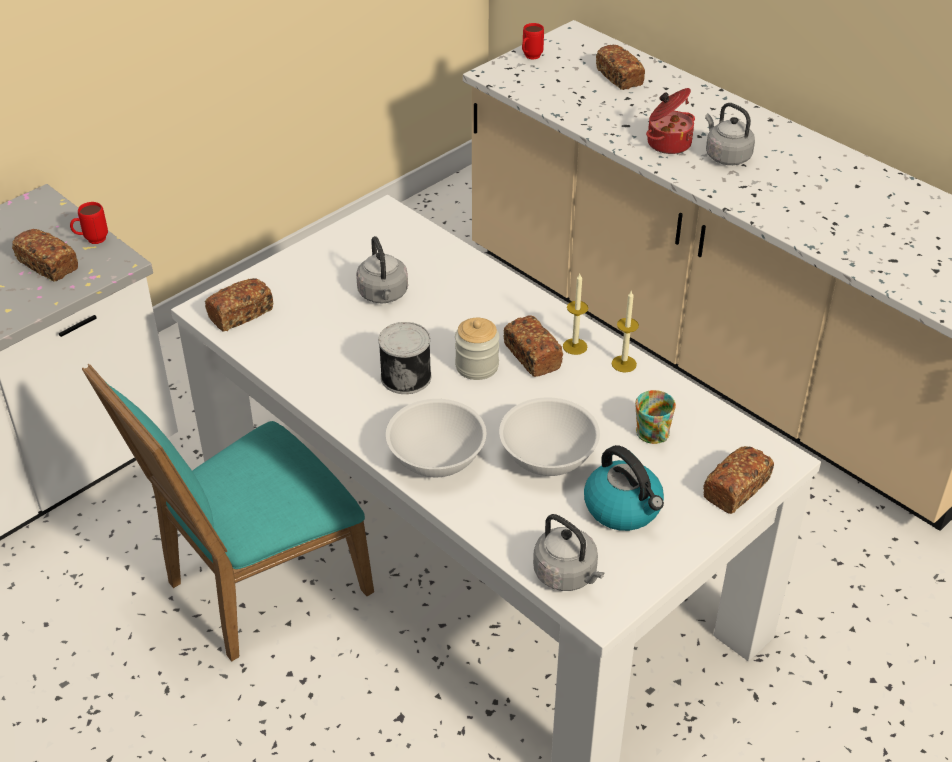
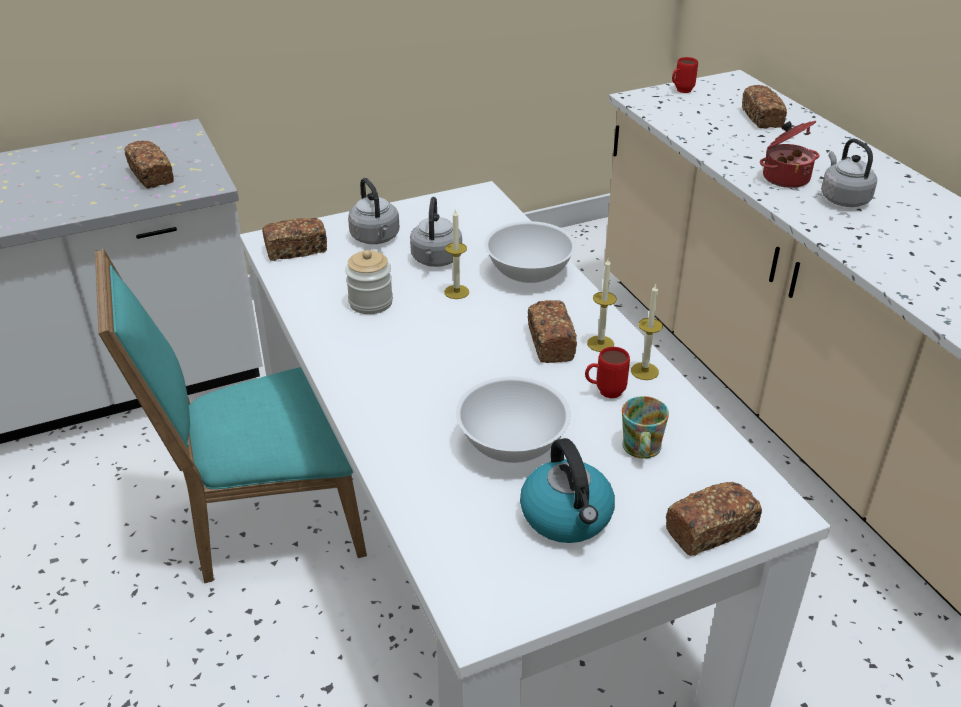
camera: 20 degrees right, 5 degrees down
(91, 240) = (201, 164): red mug -> red mug (604, 392)
(406, 376) = (414, 334): can -> none
(421, 324) = (456, 292): none -> candle
(437, 459) = (396, 417): white bowl -> white bowl (529, 272)
(477, 366) = (488, 340): jar -> jar (370, 302)
(567, 575) = (464, 572): grey kettle -> grey kettle (376, 238)

